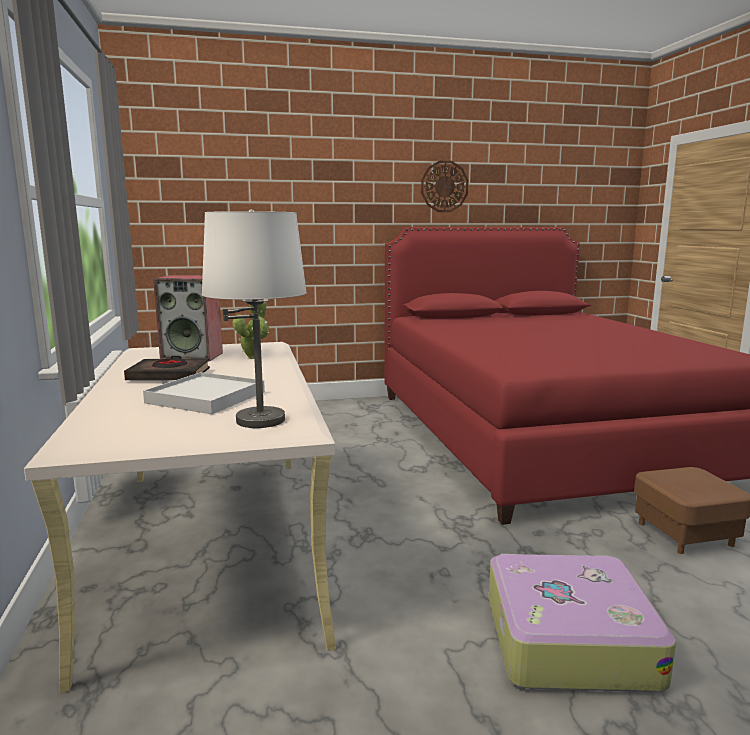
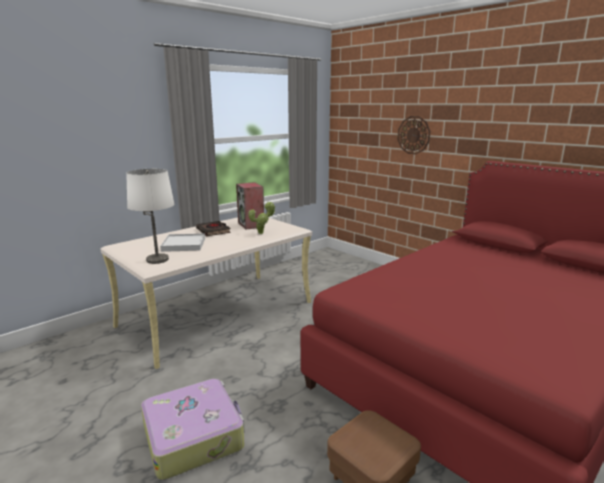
camera: 60 degrees right, 5 degrees up
(444, 186) = (538, 127): wall clock -> wall clock (413, 135)

